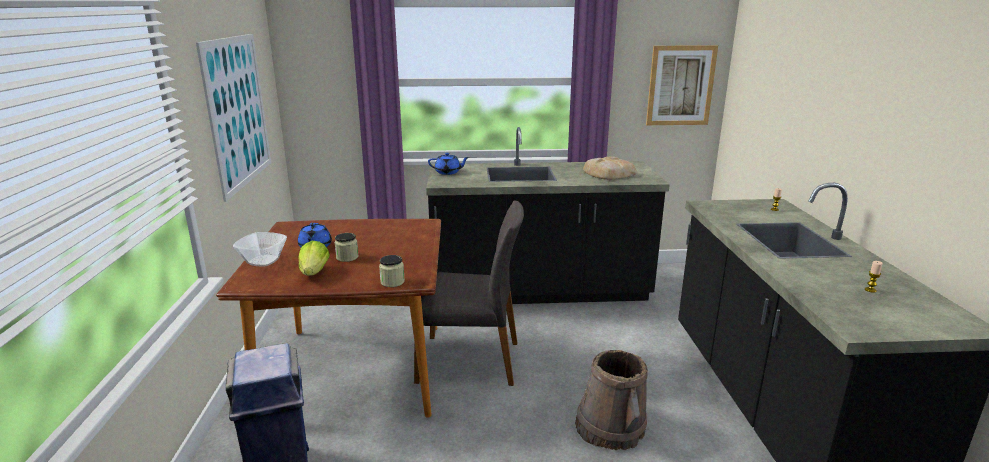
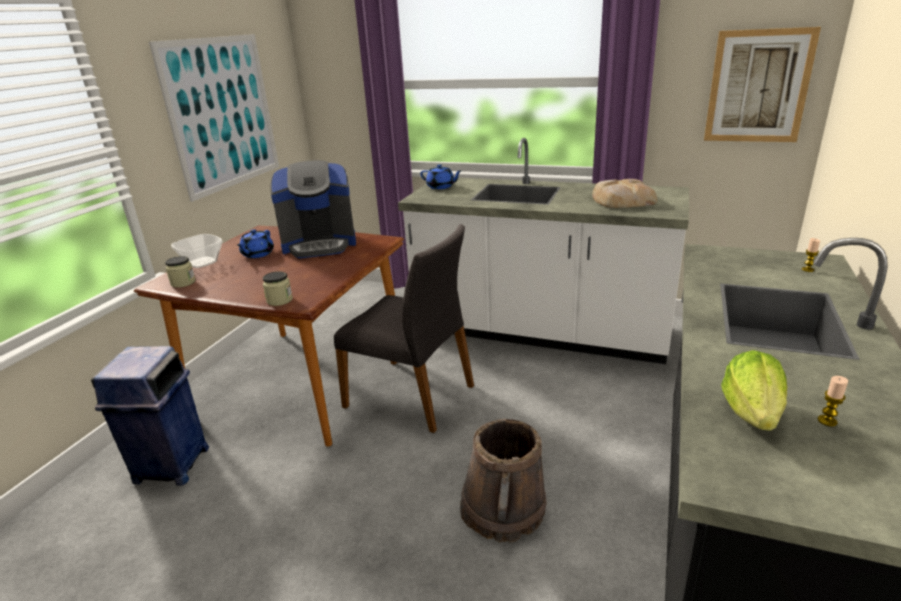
camera: 25 degrees right, 5 degrees up
(314, 273) = (227, 280): lettuce -> lettuce (752, 413)
(347, 257) = (271, 268): jar -> jar (183, 283)
(369, 232) = (320, 244): none -> coffee machine
(539, 292) = (540, 333): black counter -> white counter

